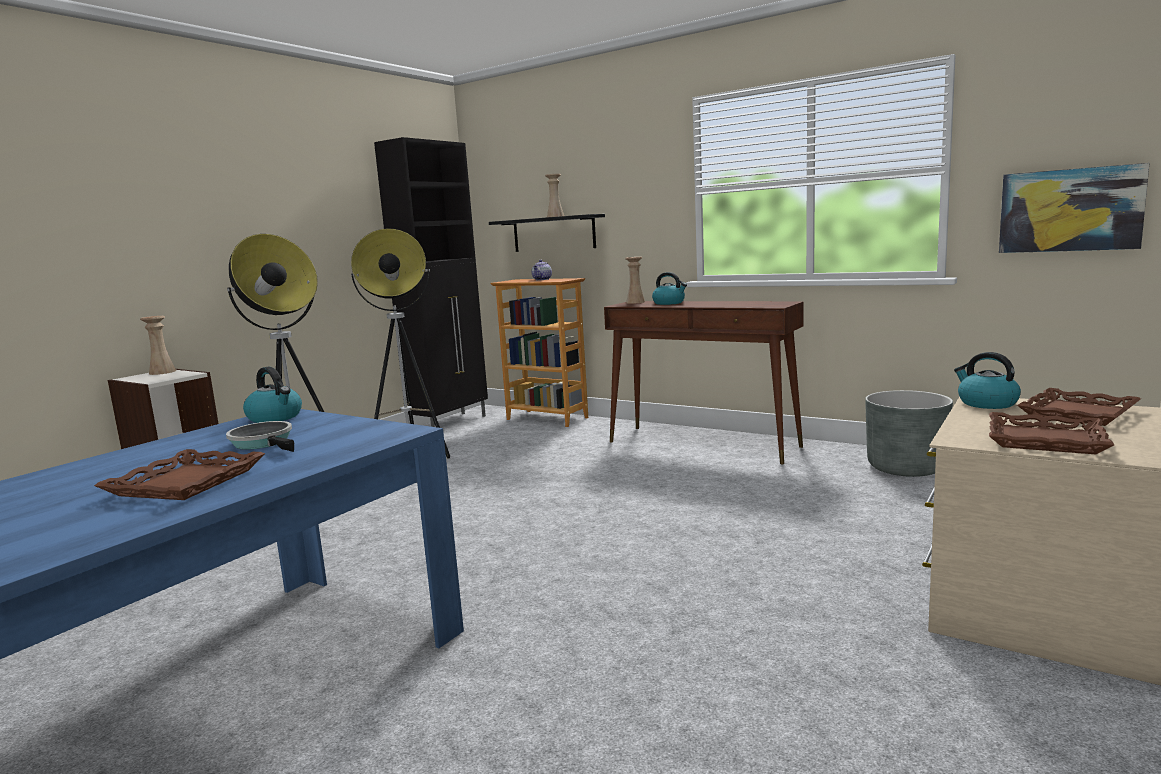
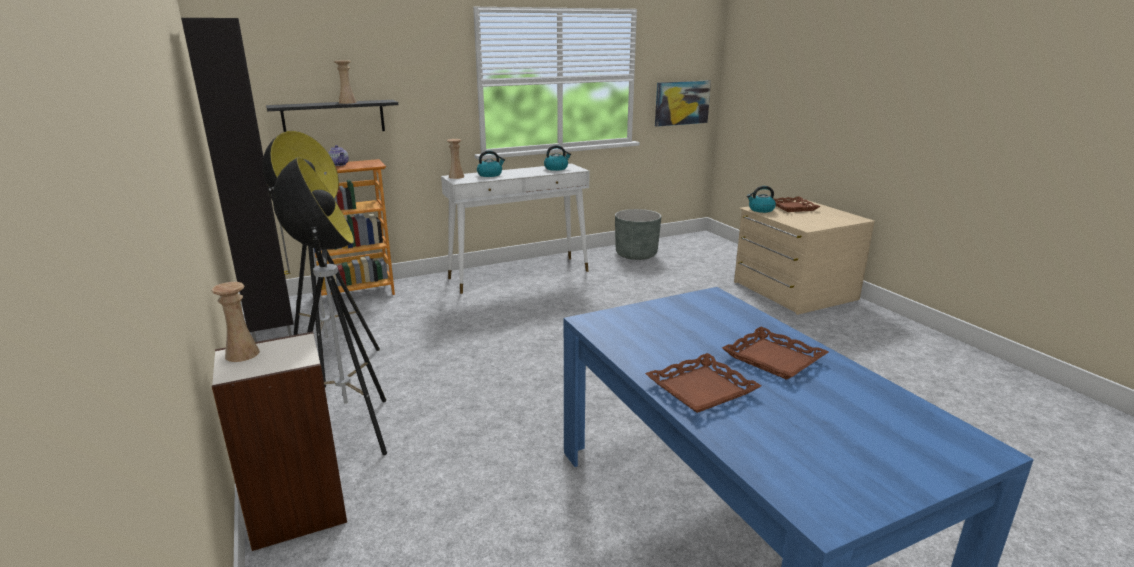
camera: 60 degrees left, 10 degrees up
(264, 443) = (689, 332): frying pan -> none
(275, 417) = (606, 323): kettle -> kettle (556, 168)
(703, 444) = (520, 274): brown console table -> white console table
(1045, 441) = (822, 221): brown tray -> brown tray (702, 389)

